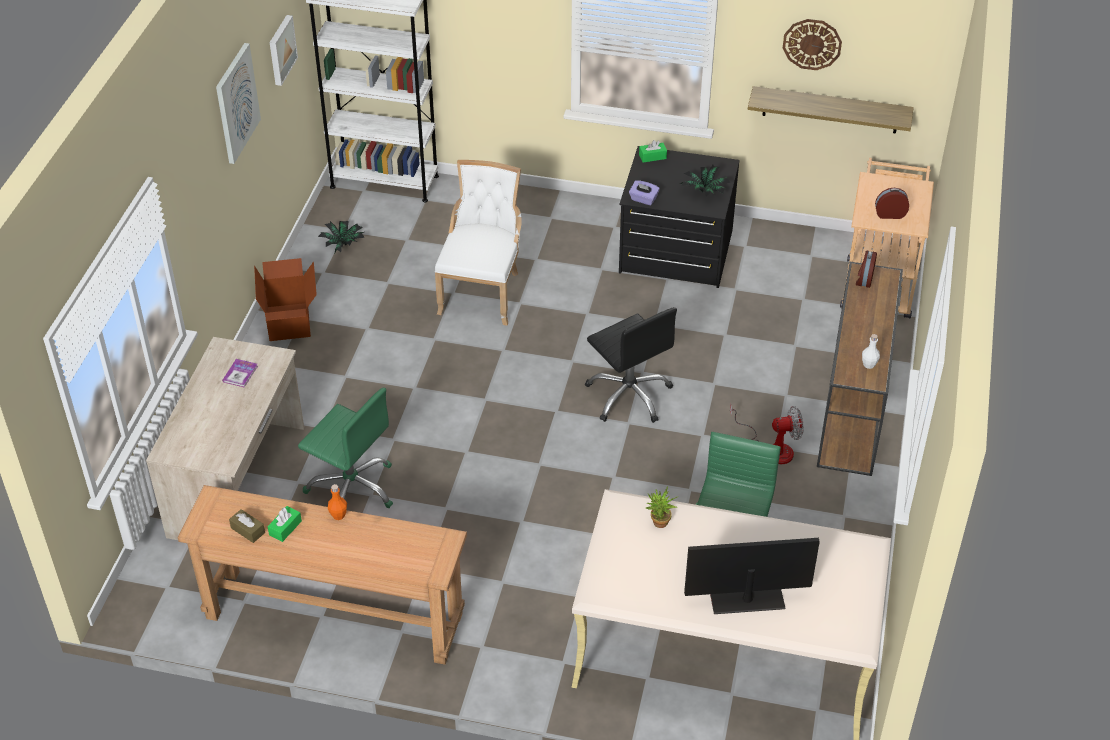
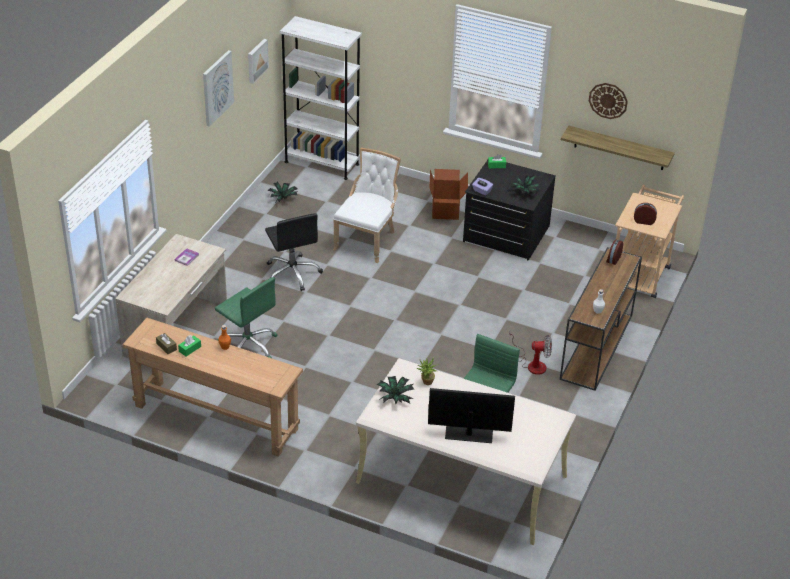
camera: 10 degrees right, 5 degrees down
(290, 322) = (235, 241): cardboard box -> cardboard box (446, 209)
(619, 557) = (395, 397): none -> potted plant
(629, 395) = (446, 317): black office chair -> black office chair (292, 273)

